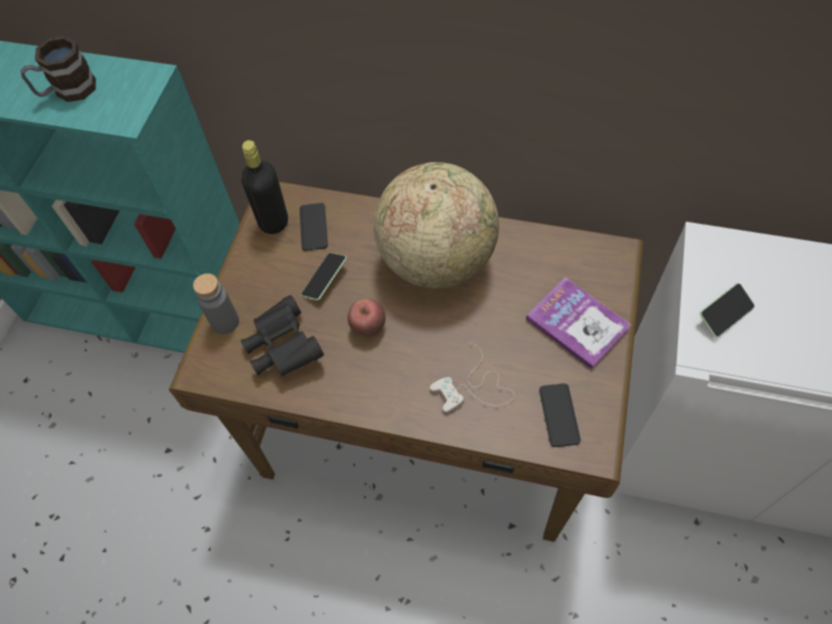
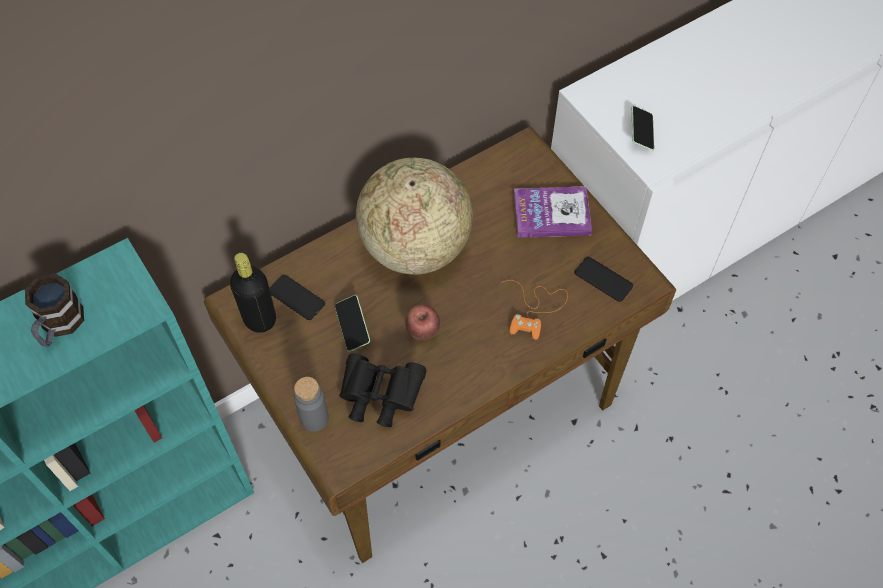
camera: 50 degrees left, 0 degrees up
(474, 387) = (535, 308): white game controller -> orange game controller

